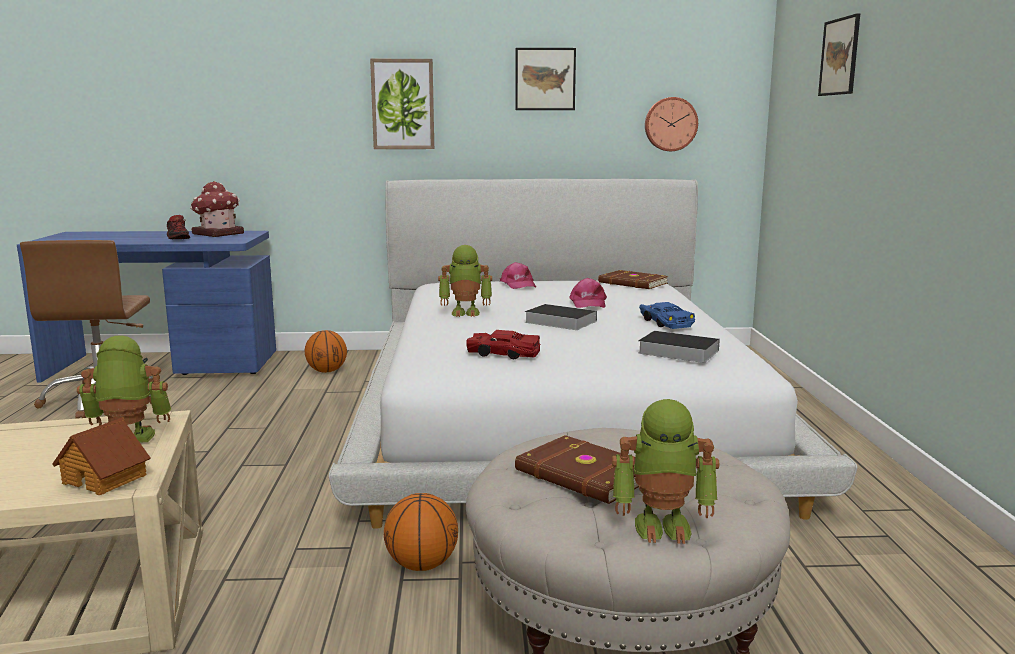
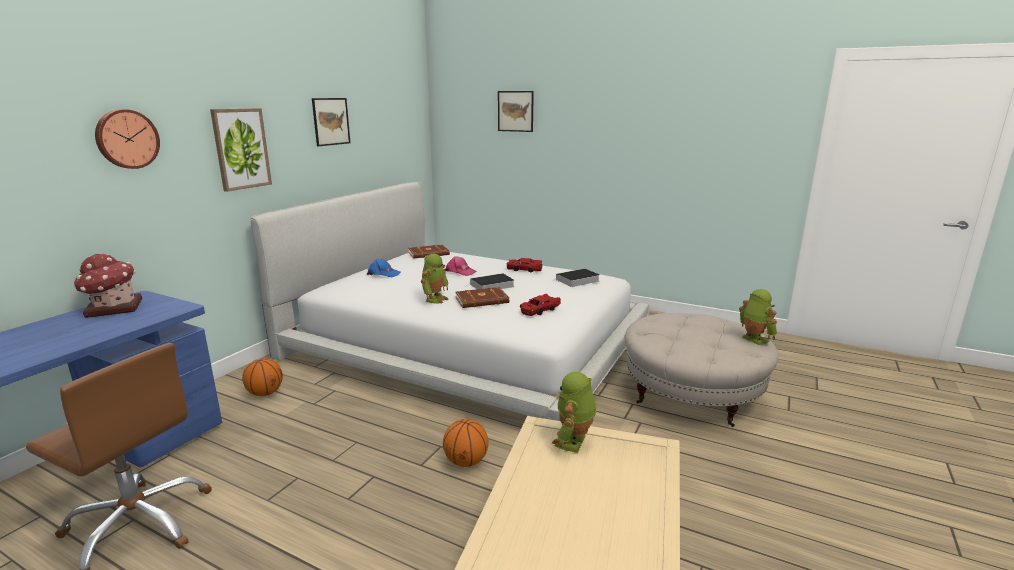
camera: 60 degrees left, 5 degrees up
(105, 478) = (646, 455): toy house -> none
(179, 238) = (99, 325): shoe -> none
(422, 565) = (621, 429): basketball -> basketball (466, 462)
(518, 285) = (383, 274): pink cap -> blue cap
(583, 475) = (699, 339): brown book -> brown book (482, 300)
(663, 525) = (753, 339): toy robot -> toy robot turned 60 degrees counterclockwise
(665, 323) = (524, 269): blue toy car -> red toy car
(670, 124) = (394, 147): wall clock -> wall clock (126, 139)

